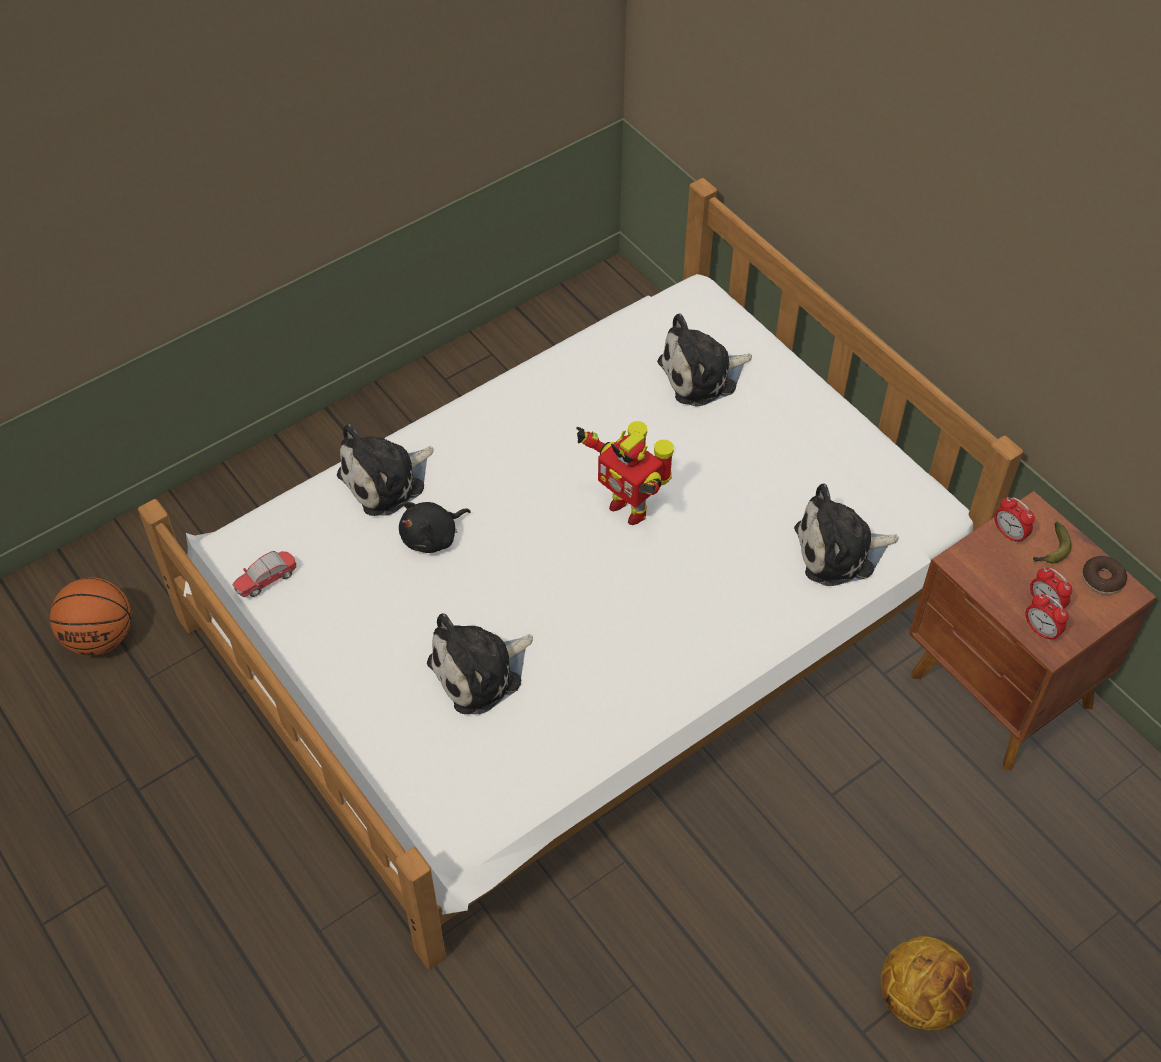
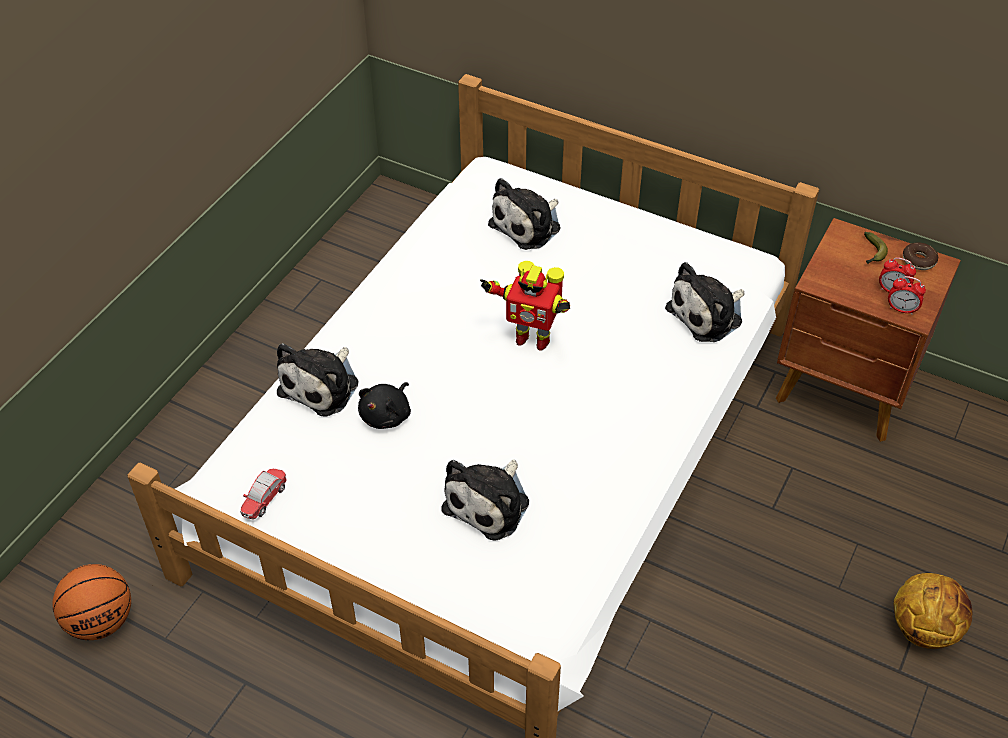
camera: 25 degrees left, 5 degrees down
(1009, 534) = (837, 252): alarm clock -> none

